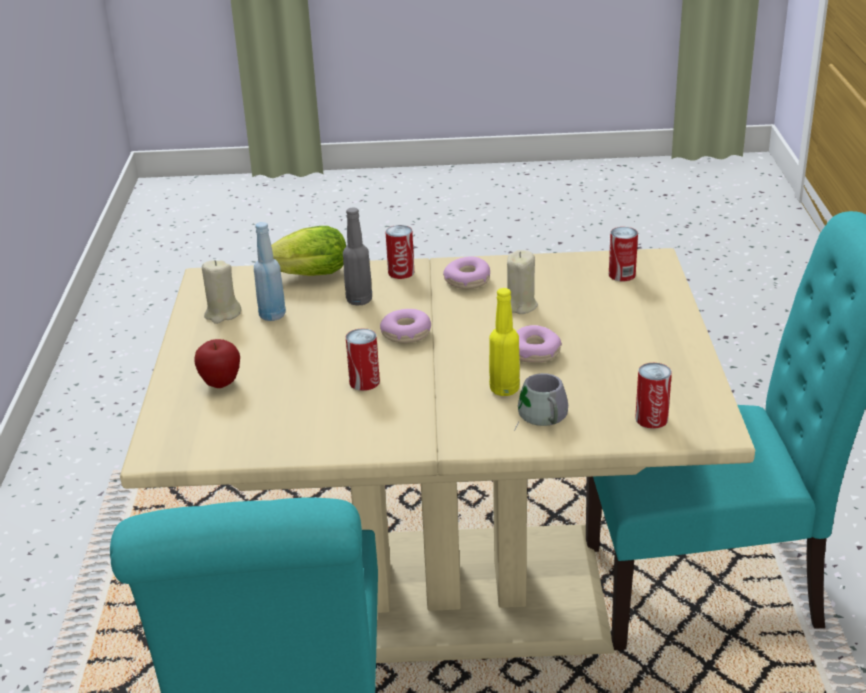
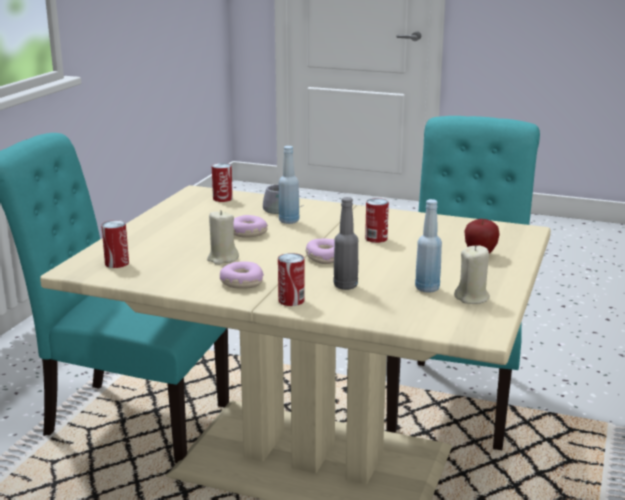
camera: 160 degrees left, 10 degrees down
(306, 276) = (382, 314): lettuce -> none
(504, 389) = (289, 221): yellow bottle -> blue bottle

